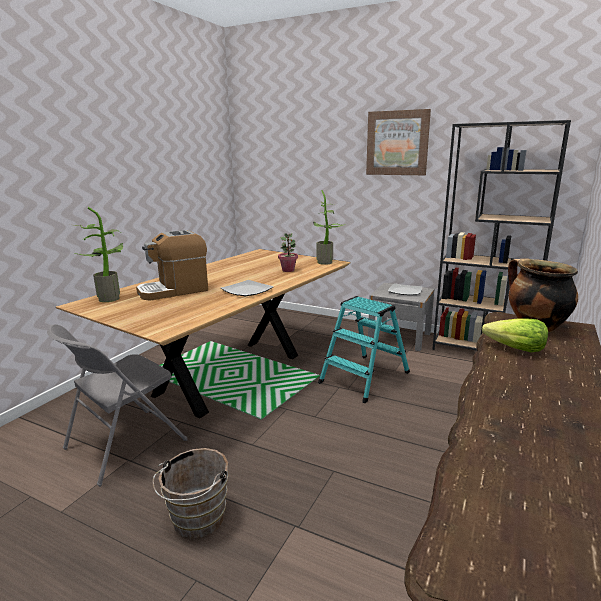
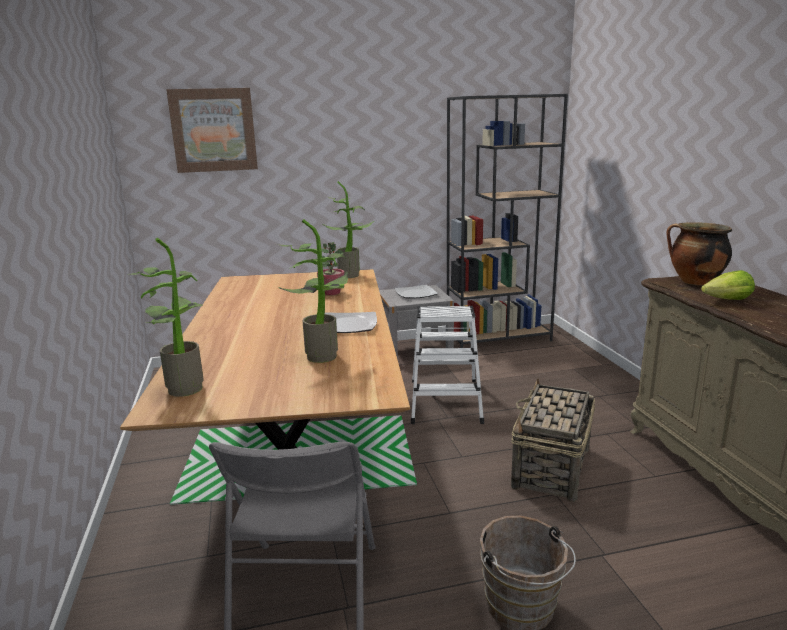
camera: 40 degrees left, 0 degrees up
(174, 291) = (254, 351): coffee machine -> none
(195, 302) = (323, 354): none -> potted plant
(360, 454) = (551, 468): none -> basket
(365, 377) = (445, 400): turquoise step ladder -> white step ladder
(397, 143) = (377, 118): picture -> picture (213, 130)

